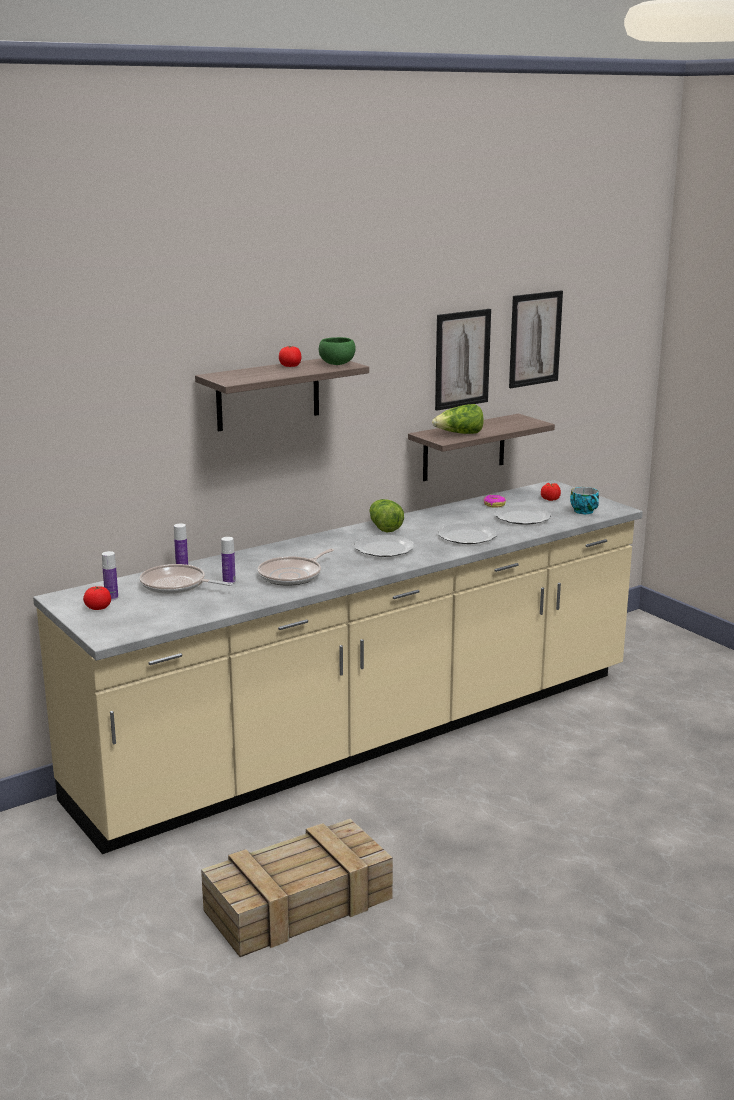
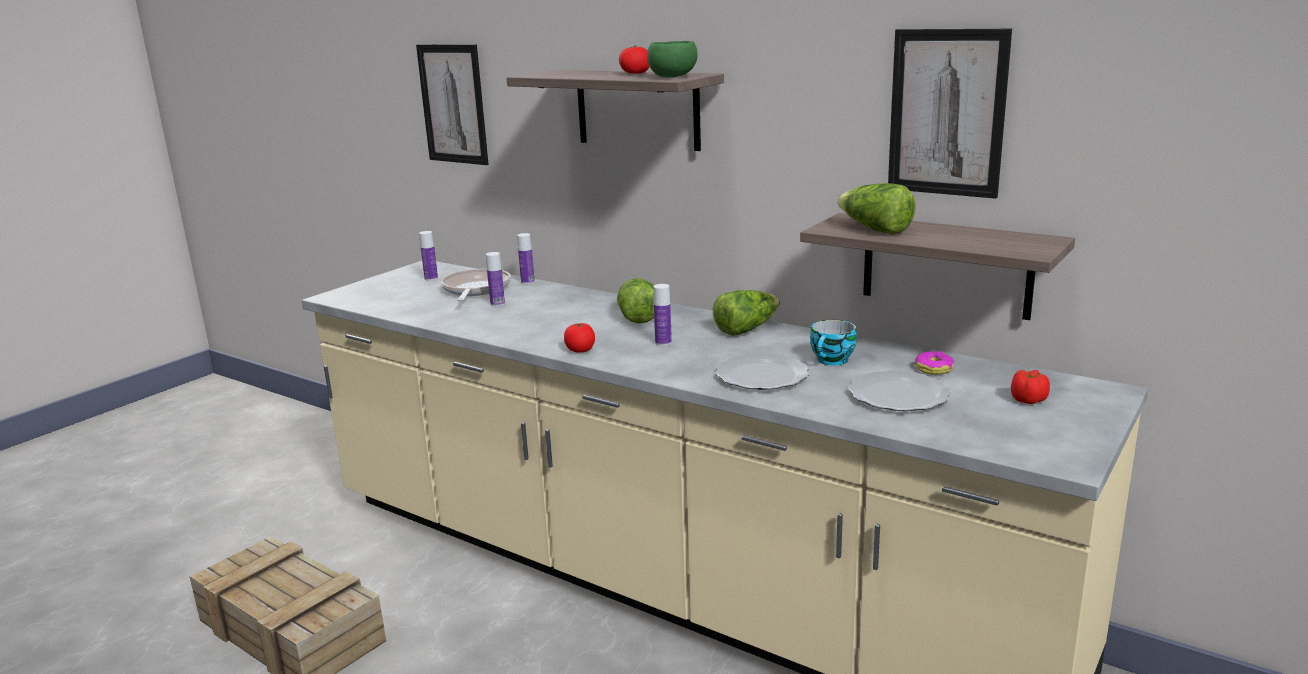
camera: 70 degrees right, 0 degrees up
(98, 608) = (404, 280): tomato -> tomato (580, 350)
(293, 575) = (534, 322): frying pan -> none
(320, 547) = (638, 316): none -> lettuce
(384, 548) = (663, 343): plate -> bottle
(535, 339) = (1128, 101): picture -> picture (453, 104)
(585, 511) = (1003, 435): cup -> cup (832, 361)

